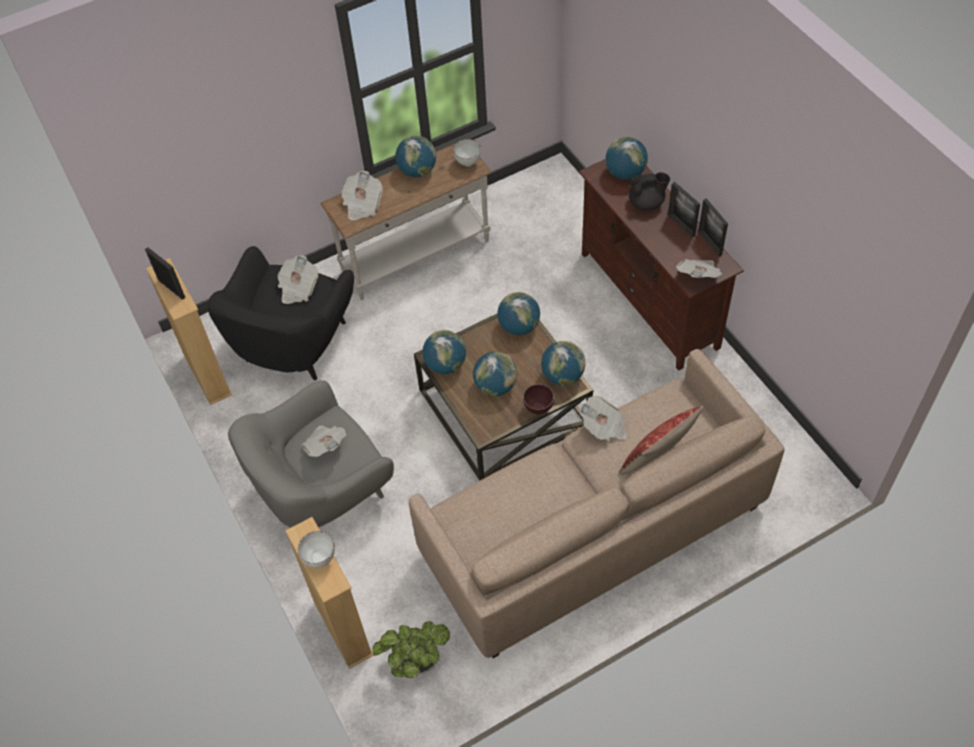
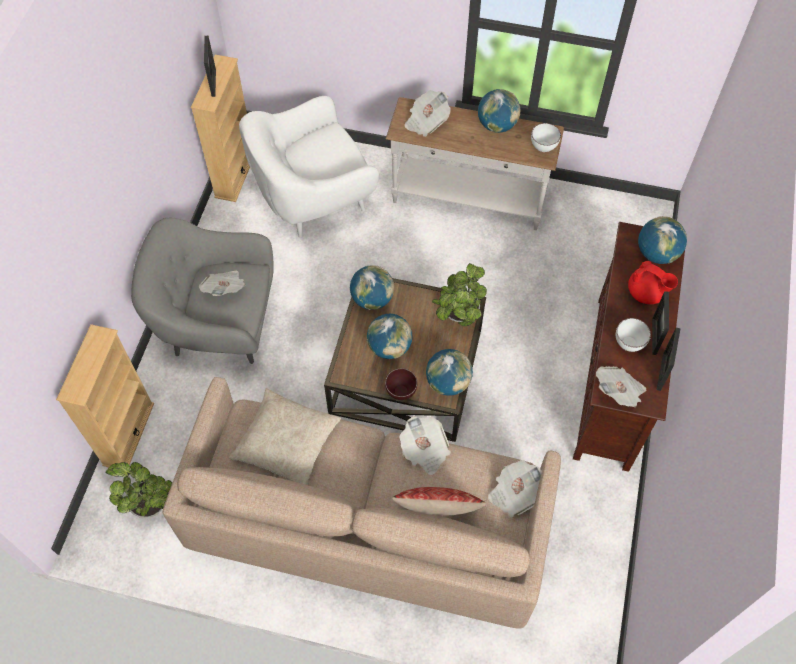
camera: 40 degrees right, 5 degrees up
(294, 344) = (313, 198): black armchair -> white armchair
(298, 288) = (333, 154): newspaper -> newspaper (514, 493)
(321, 559) = (88, 366): white bowl -> white bowl (629, 345)
(503, 504) = (286, 442): none -> beige pillow
(519, 326) = (458, 315): globe -> potted plant
(647, 202) = (646, 293): black teapot -> red teapot

